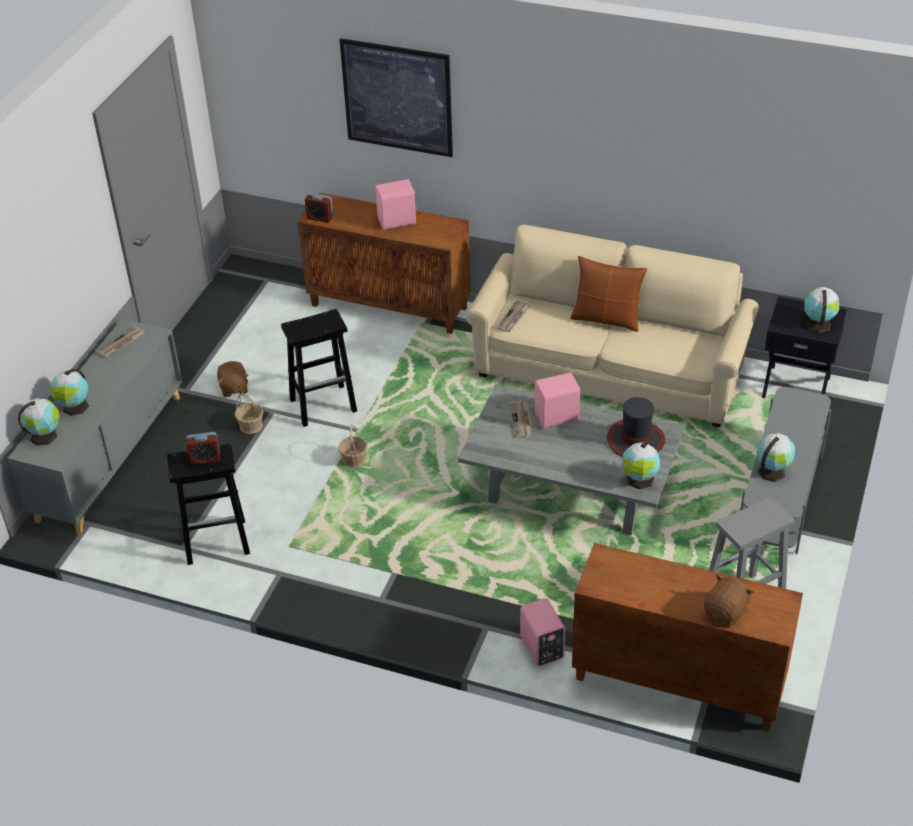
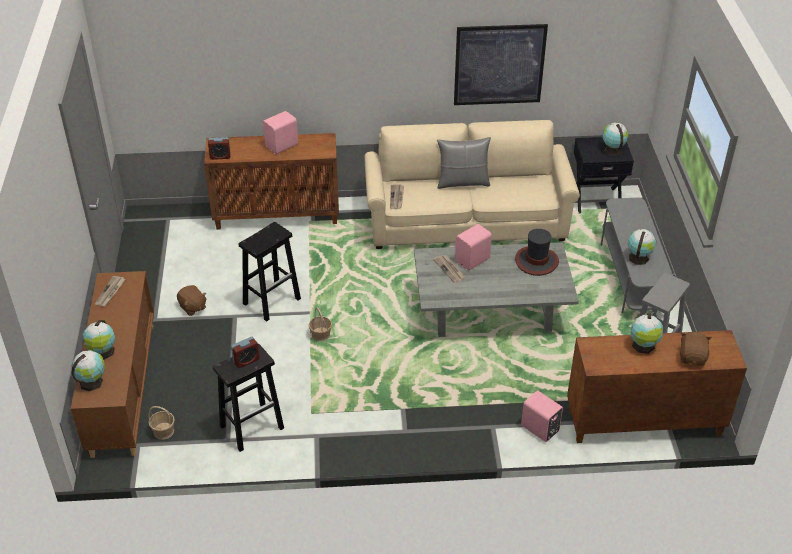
camera: 25 degrees left, 0 degrees up
(110, 456) = (123, 387): grey cabinet -> brown cabinet
(251, 425) = (224, 332): basket -> basket (163, 431)
(397, 97) = (271, 47): picture -> picture (499, 64)
(606, 319) = (463, 182): brown pillow -> grey pillow
(639, 480) = (557, 288): globe -> globe (643, 346)

